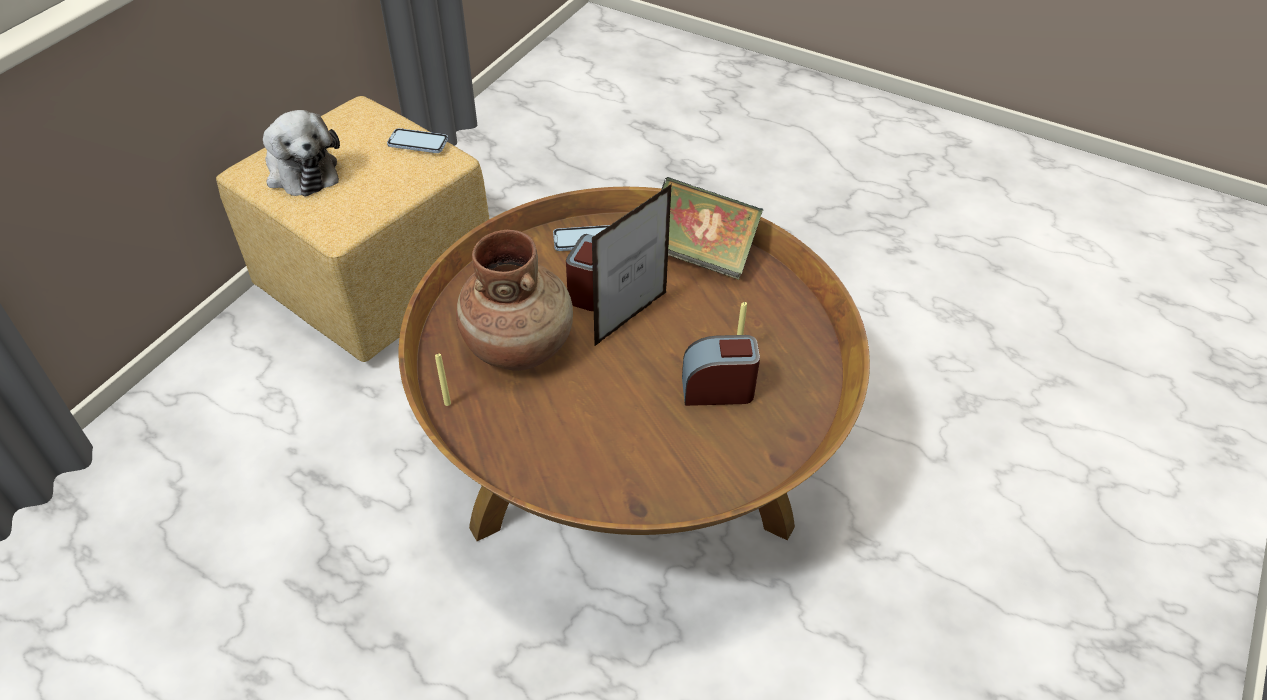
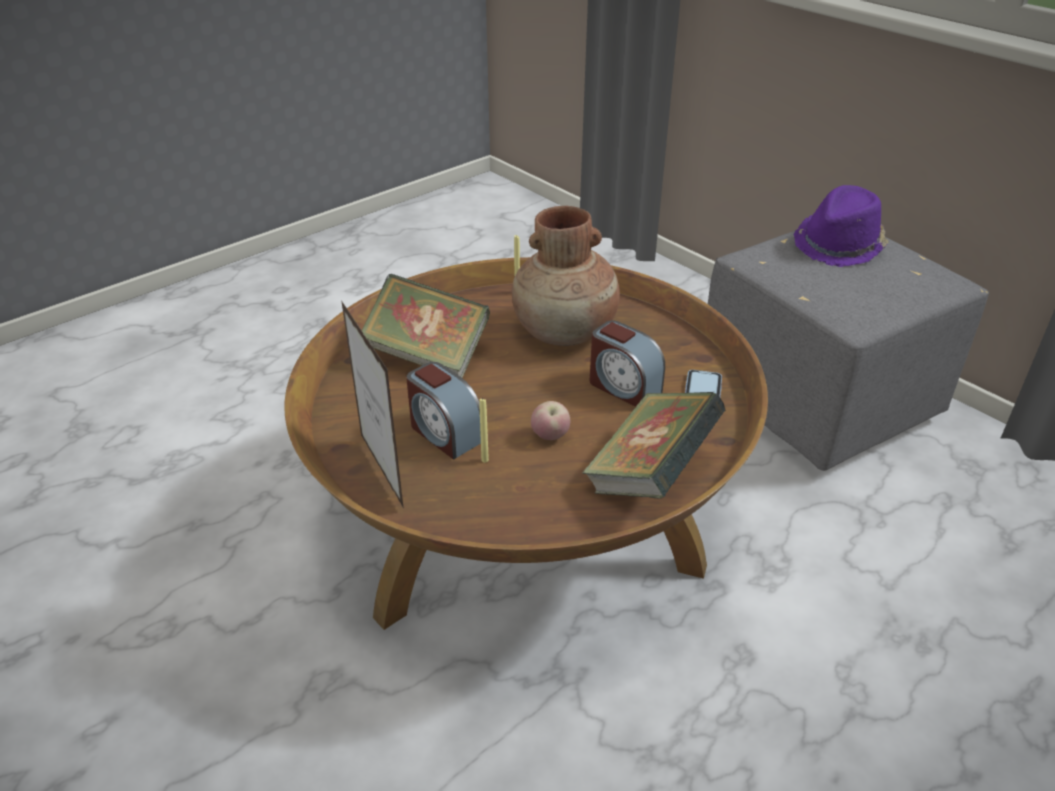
camera: 110 degrees right, 10 degrees down
(301, 170) = (839, 245): plush toy -> purple hat
(376, 282) = (820, 401): yellow ottoman -> grey ottoman
(418, 142) = (882, 306): phone -> none
(605, 443) = (427, 356): none -> book
(631, 318) = (568, 401): picture frame -> picture frame (381, 470)
(685, 319) = (550, 436): none -> apple
(717, 389) = (444, 433): alarm clock -> alarm clock turned 120 degrees clockwise

